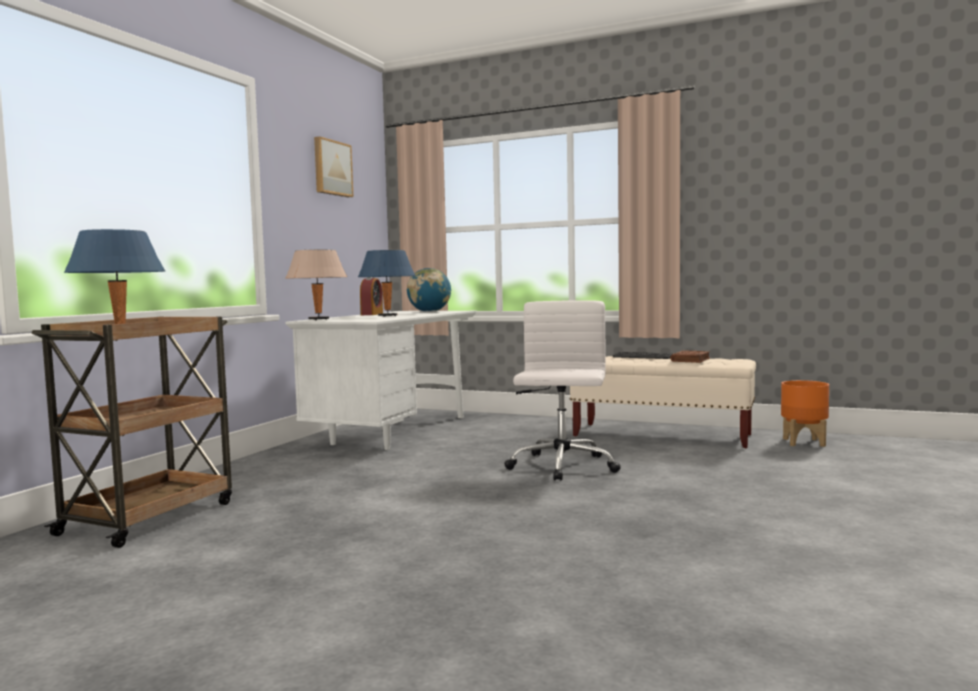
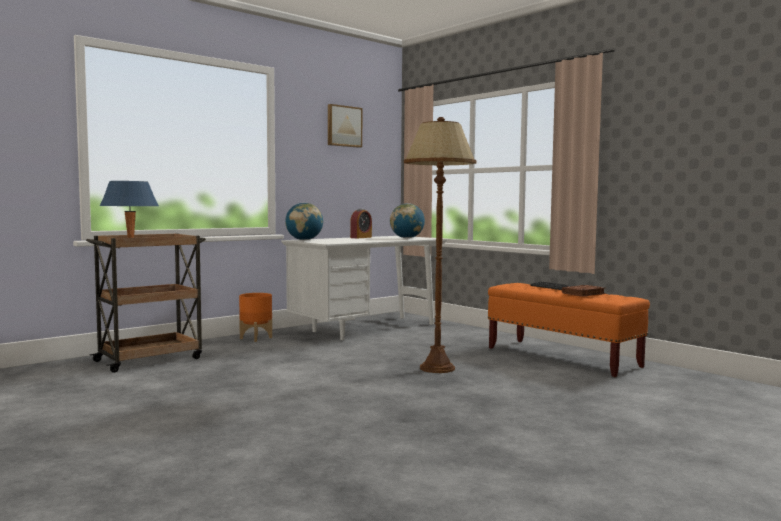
camera: 25 degrees right, 0 degrees up
(318, 319) = (304, 240): beige table lamp -> globe
(387, 316) = (359, 240): blue table lamp -> none
(562, 466) = (437, 368): white office chair -> brown floor lamp
(661, 435) = (562, 357): beige bench -> orange bench
(803, 442) = (680, 380): orange planter -> orange planter (256, 338)

